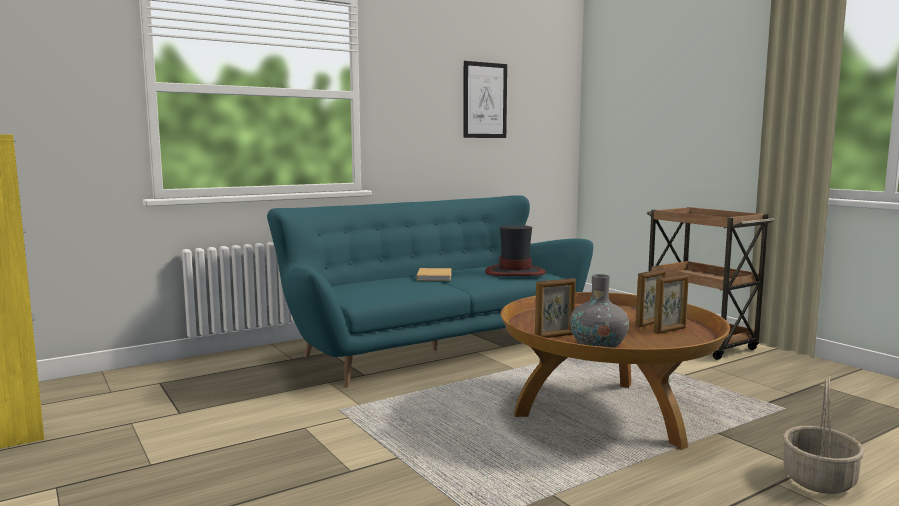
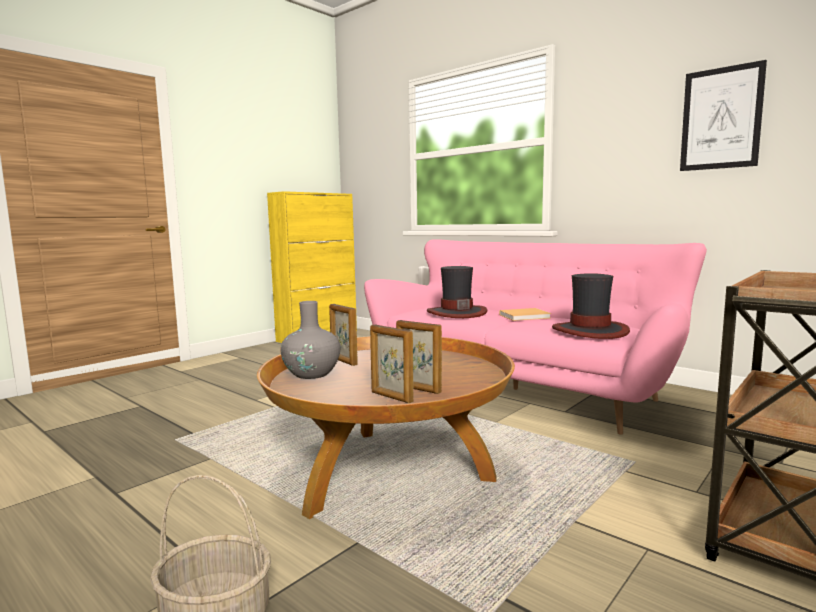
camera: 75 degrees right, 0 degrees up
(390, 288) = (456, 313): none -> hat
(431, 347) = (521, 387): turquoise sofa -> pink sofa

